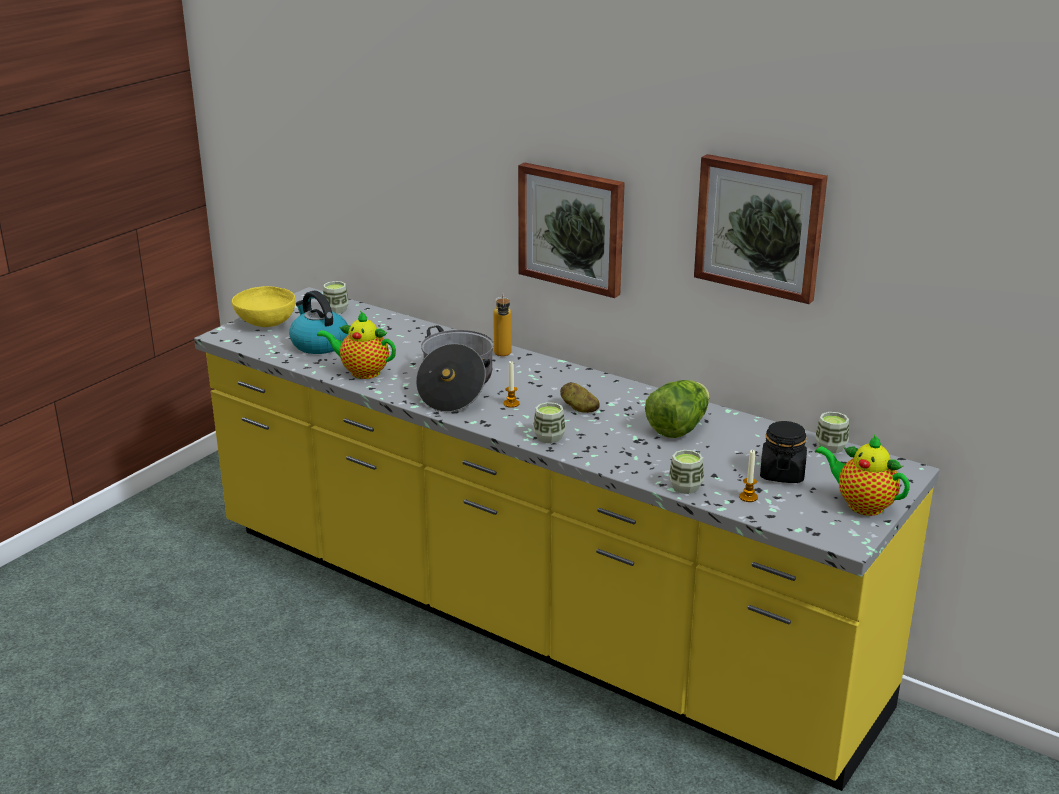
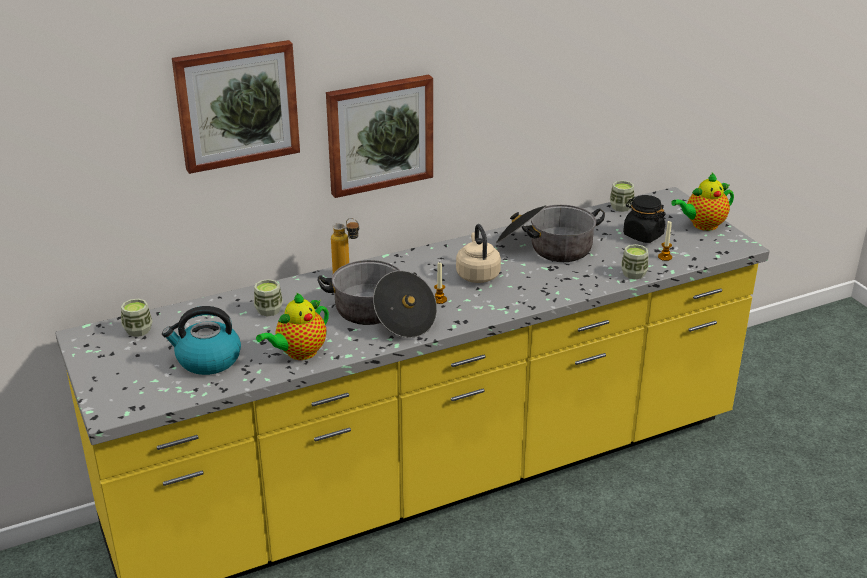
camera: 60 degrees left, 5 degrees up
(265, 322) = (112, 378): yellow bowl -> none
(549, 437) = (512, 301): cup -> cup (269, 310)
(579, 408) = (477, 274): potato -> beige kettle
(678, 428) = (546, 247): lettuce -> cooking pot
(760, 227) = (545, 68): picture -> picture (236, 105)

